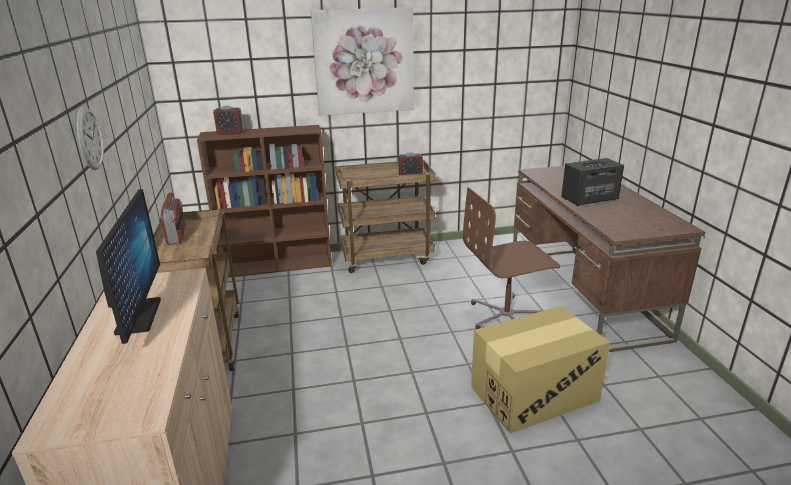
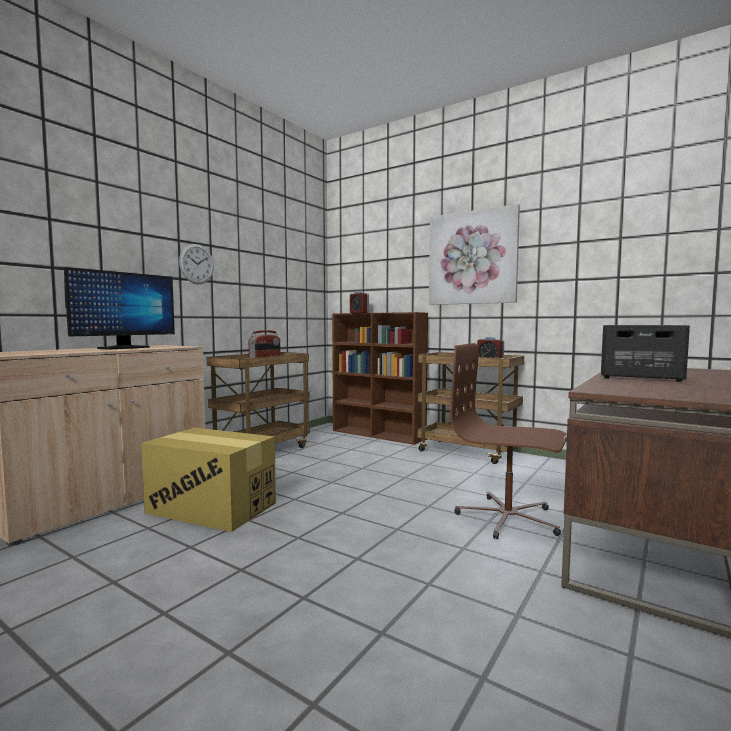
camera: 45 degrees right, 20 degrees down
(533, 394) = (414, 576): cardboard box -> cardboard box (211, 508)

